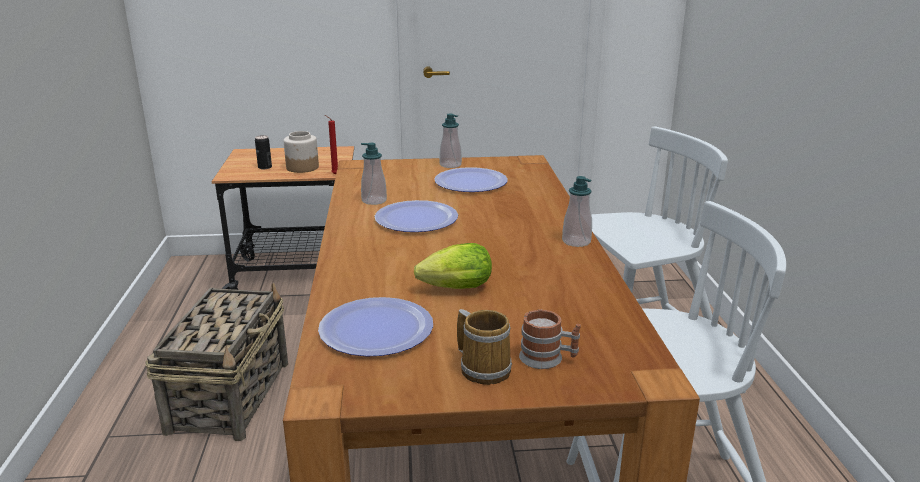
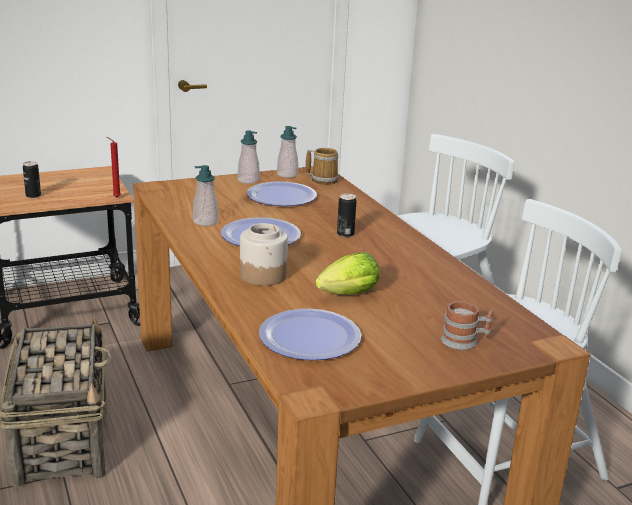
camera: 20 degrees left, 0 degrees up
(303, 167) = (76, 193): jar -> jar (263, 275)
(484, 368) = (422, 355): mug -> mug (323, 179)
(506, 225) = (345, 234): none -> can
(576, 241) = (415, 243): soap dispenser -> soap dispenser (287, 174)

